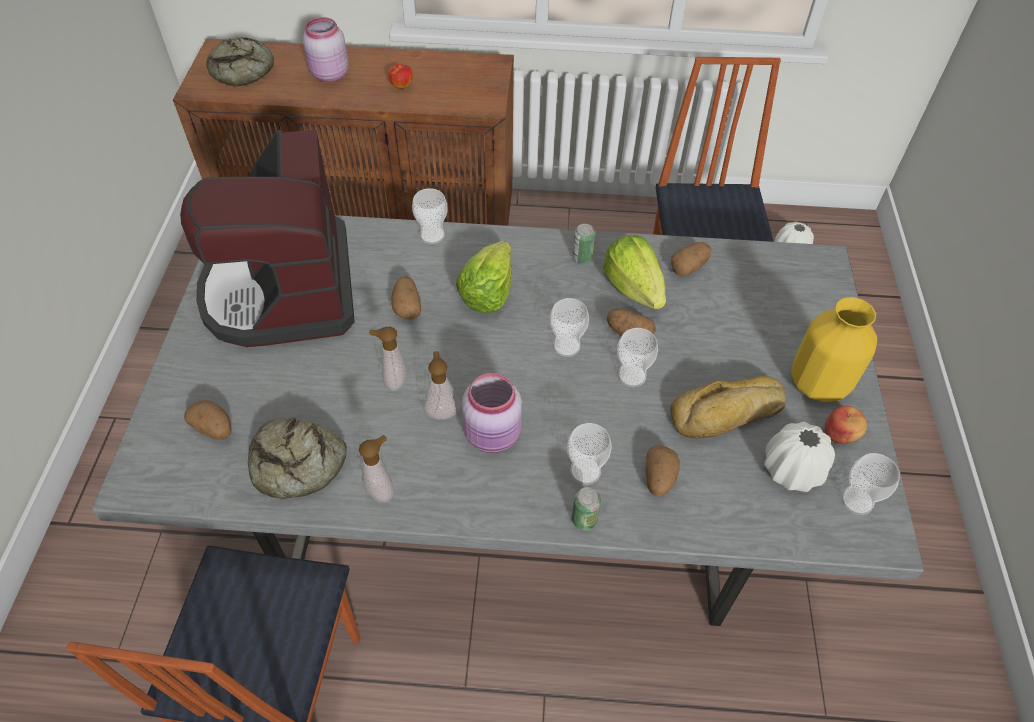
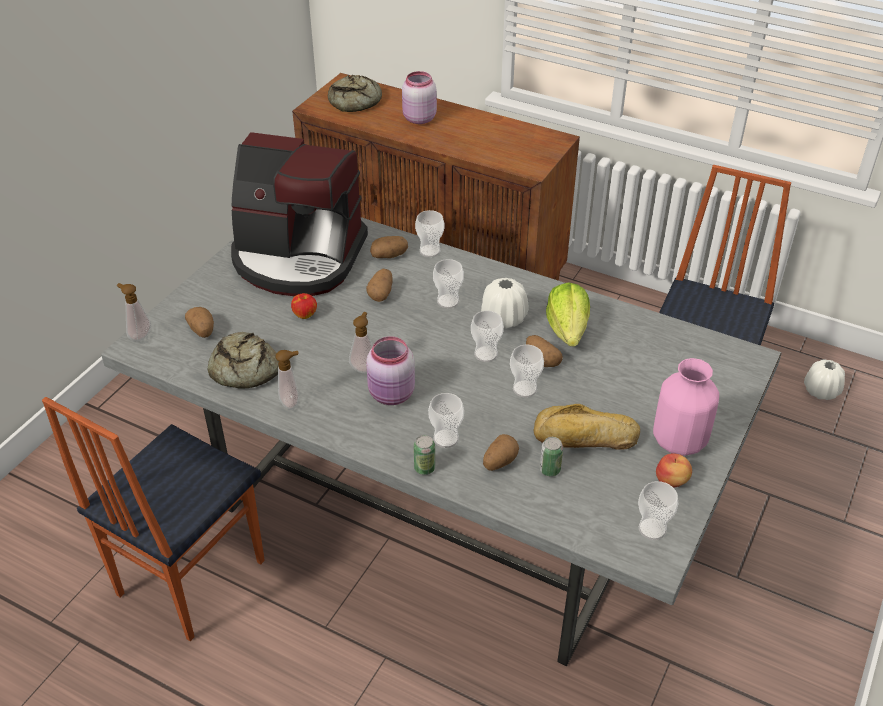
camera: 25 degrees right, 10 degrees down
(283, 290) = (298, 258): coffee machine -> coffee machine turned 90 degrees counterclockwise
(393, 381) = (341, 338): soap dispenser -> soap dispenser (139, 335)
(401, 85) = (471, 139): apple -> apple (305, 314)
(488, 293) = (448, 301): lettuce -> cup
(582, 257) = (539, 297): can -> can (549, 470)
(688, 267) = (625, 329): potato -> potato (389, 255)
(791, 470) = (611, 491): white vase -> white vase (503, 318)
(818, 384) = (678, 442): yellow vase -> pink vase

